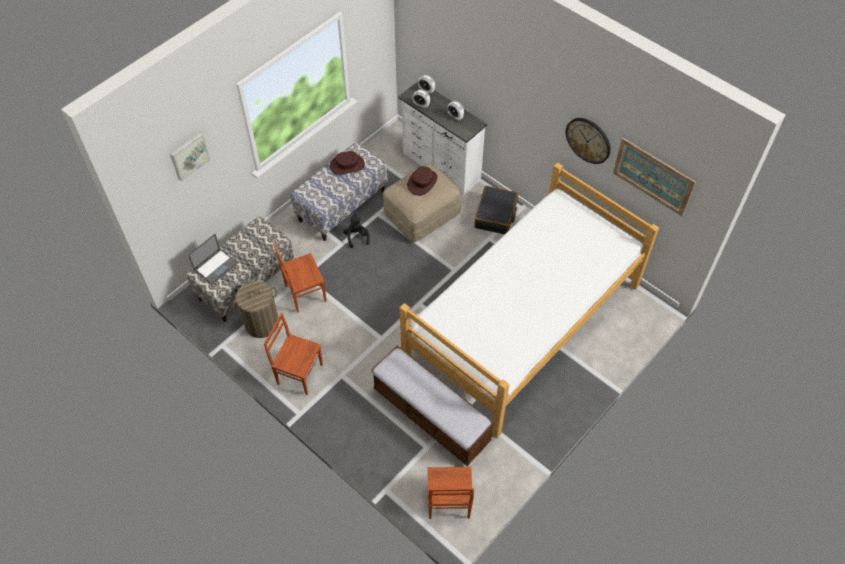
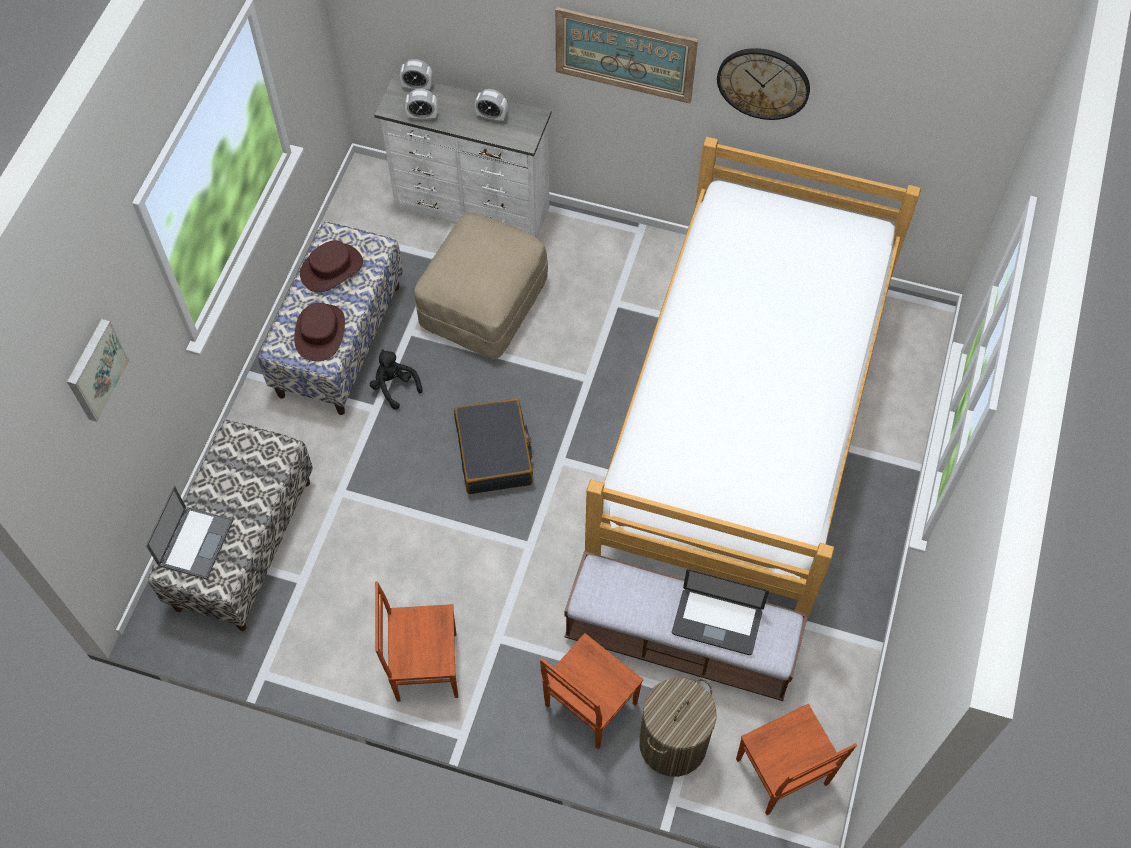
camera: 25 degrees left, 5 degrees up
(261, 323) = (312, 606): laundry basket -> laundry basket (673, 743)
(304, 293) = (358, 521): brown chair -> brown chair (589, 705)
(422, 182) = (477, 251): brown hat -> brown hat (320, 332)
(443, 406) = (717, 622): none -> laptop
(496, 215) = (605, 259): black suitcase -> black suitcase (494, 453)
(653, 176) = (899, 108): picture -> picture (625, 54)

